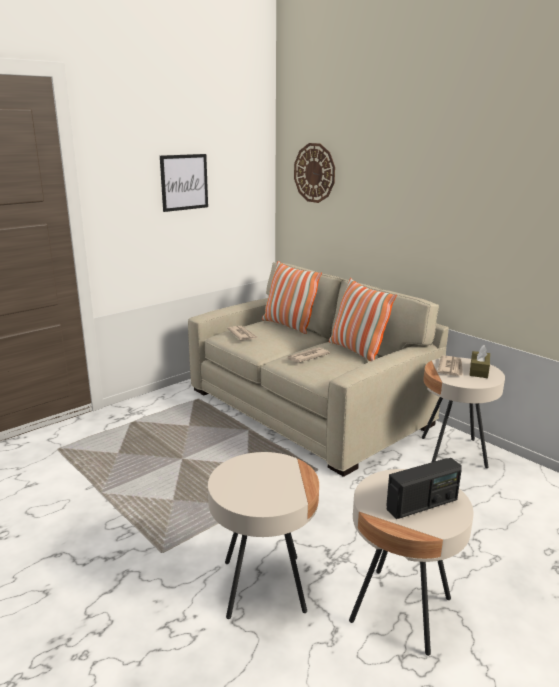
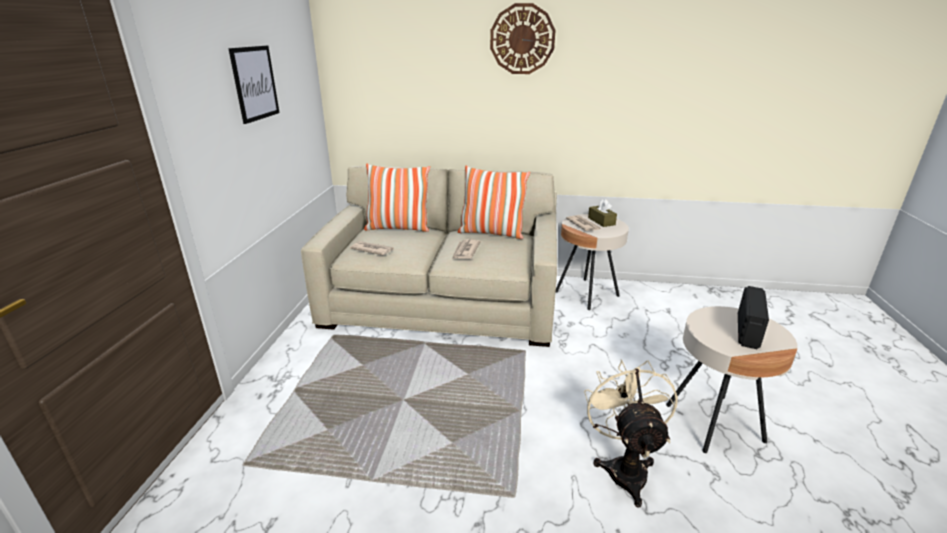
camera: 40 degrees left, 5 degrees up
(264, 586) = (624, 467): beige side table -> beige fan
(314, 173) = (378, 63): wall clock -> wall clock (522, 39)

